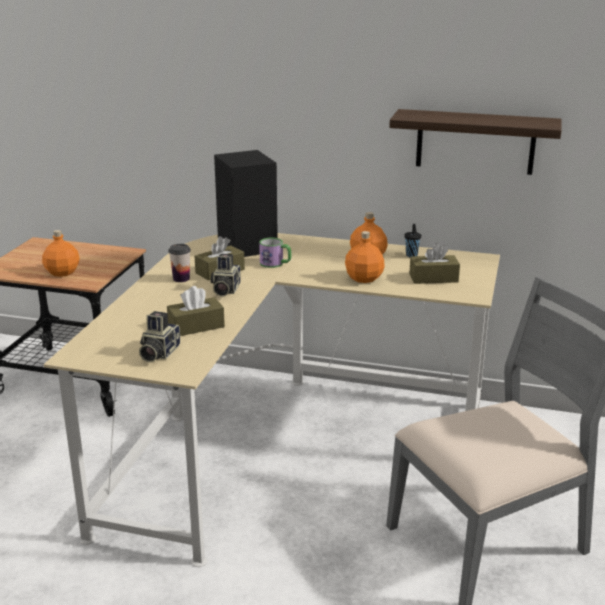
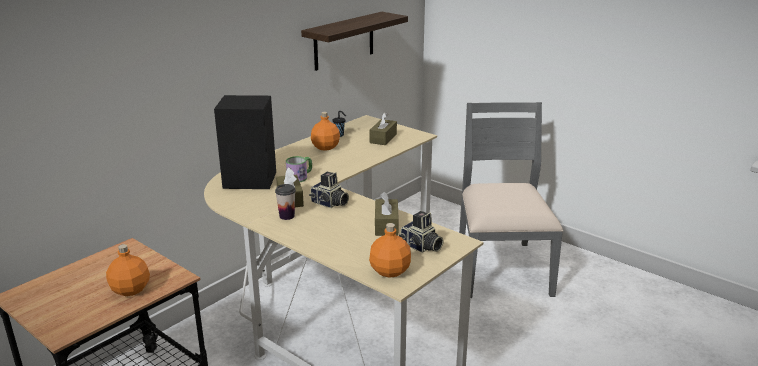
camera: 65 degrees left, 0 degrees up
(364, 278) = (361, 156): orange bottle -> orange bottle (389, 271)

